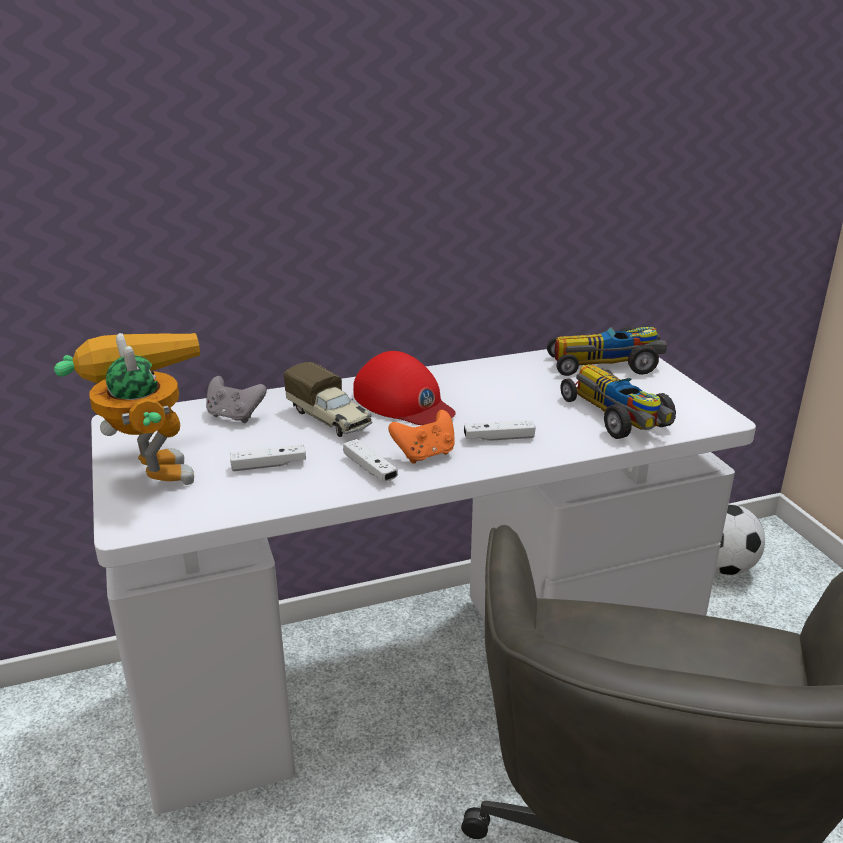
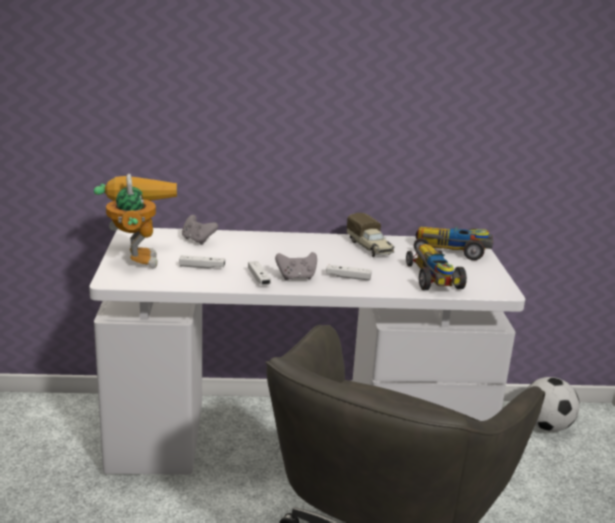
camera: 15 degrees right, 5 degrees down
(330, 419) = (252, 251): toy truck -> toy truck (370, 248)
(404, 402) = (303, 250): red cap -> none
(425, 454) = (296, 277): orange game controller -> grey game controller

